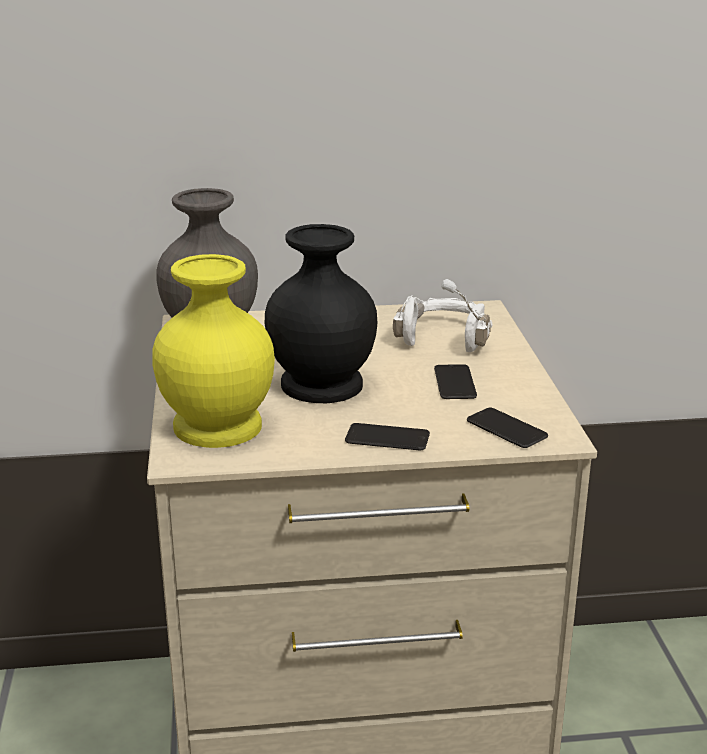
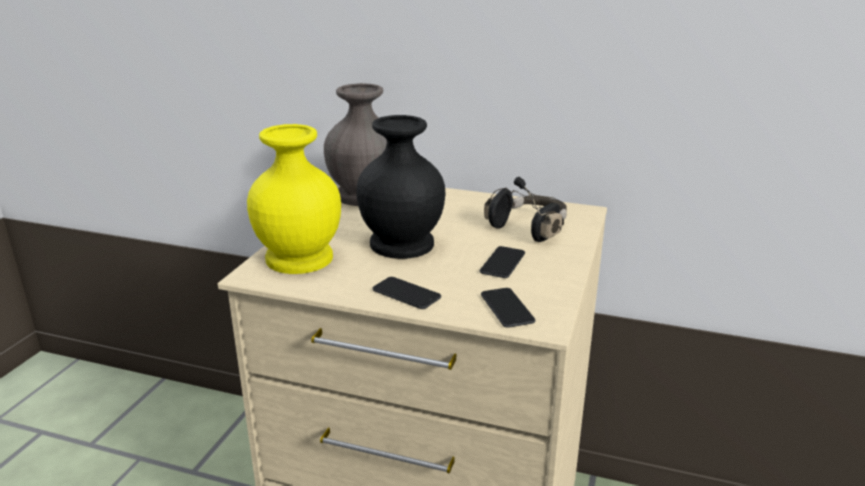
camera: 25 degrees right, 0 degrees up
(445, 339) = (530, 228): white headphones -> black headphones

